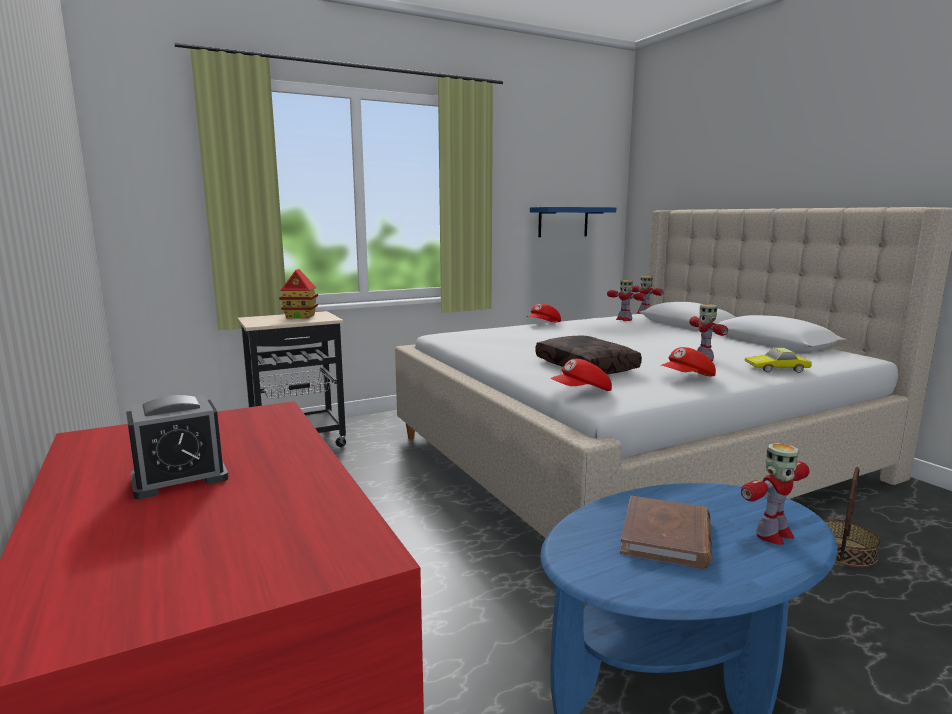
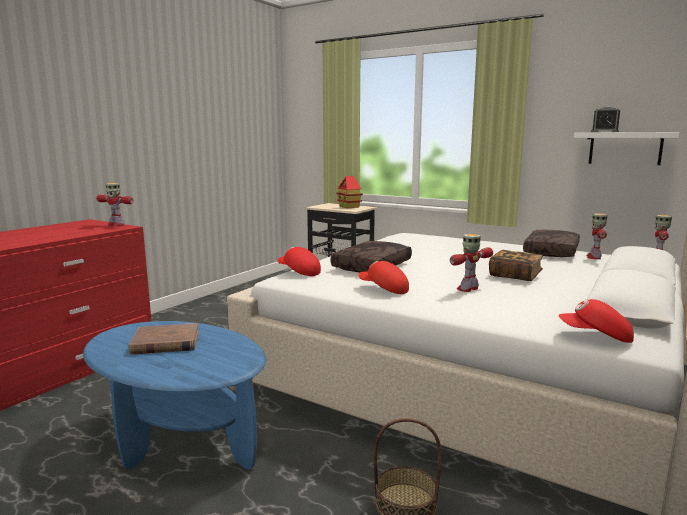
camera: 60 degrees right, 0 degrees up
(180, 478) = (46, 232): alarm clock -> alarm clock (605, 132)
(543, 324) = (504, 244): red cap -> red cap (596, 337)
(563, 222) = (625, 148): blue shelf -> white shelf
(593, 322) = (552, 252): none -> brown pillow
(668, 342) = (515, 276): none -> book
(773, 535) = (183, 368): toy robot -> toy robot (116, 225)
(777, 369) = (478, 312): toy car -> none

